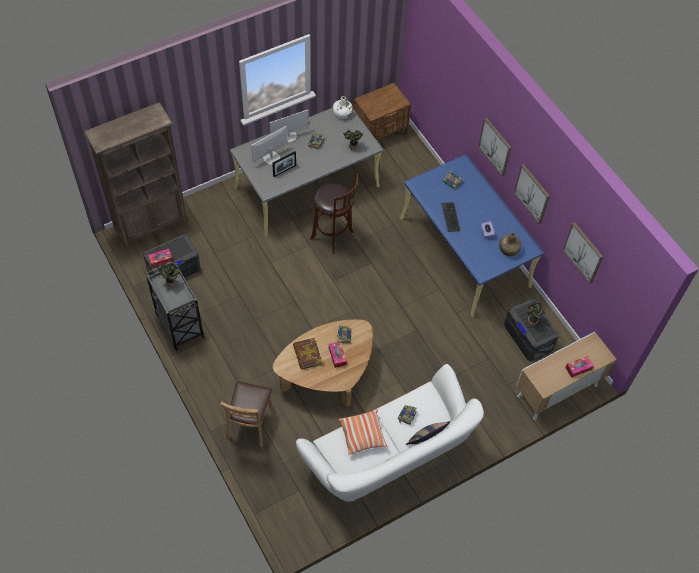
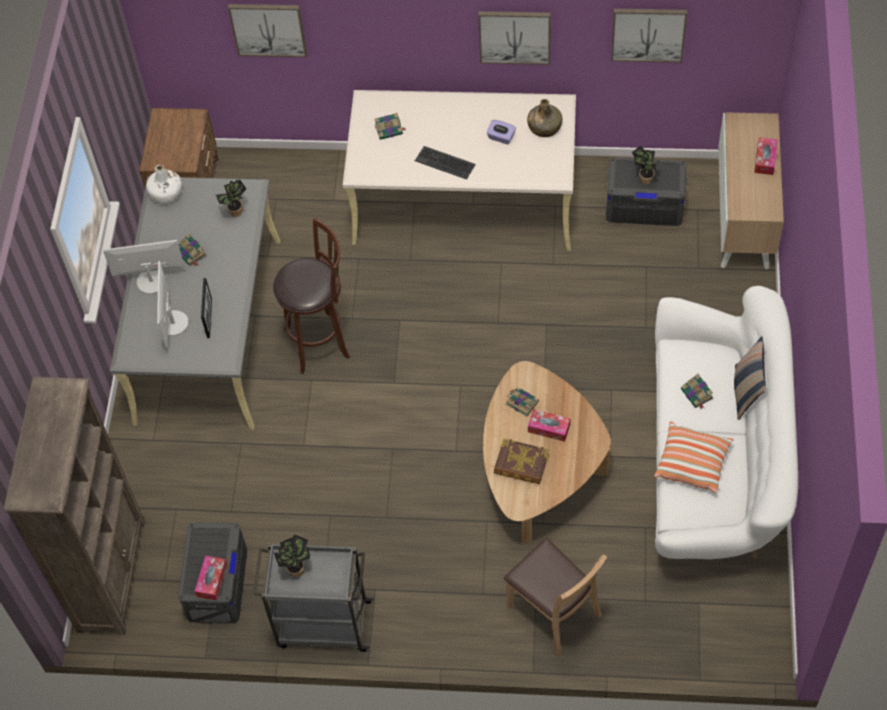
camera: 50 degrees left, 0 degrees up
(288, 136) = (151, 281): monitor -> monitor turned 105 degrees counterclockwise
(465, 252) = (465, 201): blue desk -> beige desk
(495, 146) = (409, 32): picture -> picture (268, 29)

